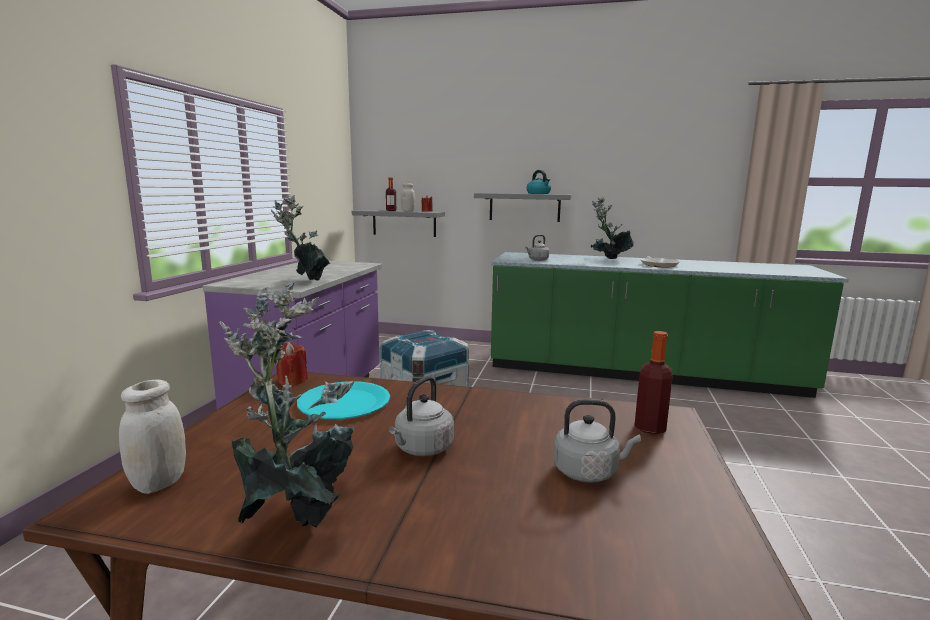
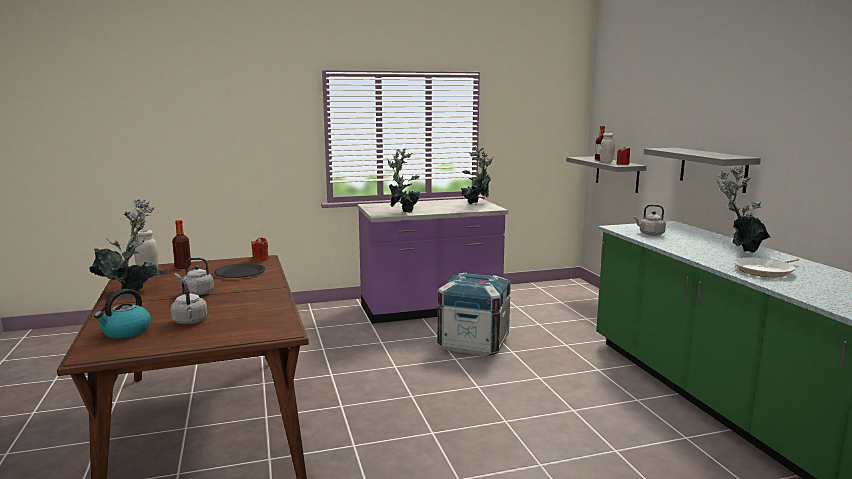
camera: 60 degrees right, 0 degrees up
(336, 264) = (476, 204): none -> potted plant
(344, 403) = (239, 272): turquoise plate -> black plate
(539, 193) = (709, 154): kettle -> kettle (126, 332)
(650, 428) = (256, 328): bottle -> bottle (183, 267)

